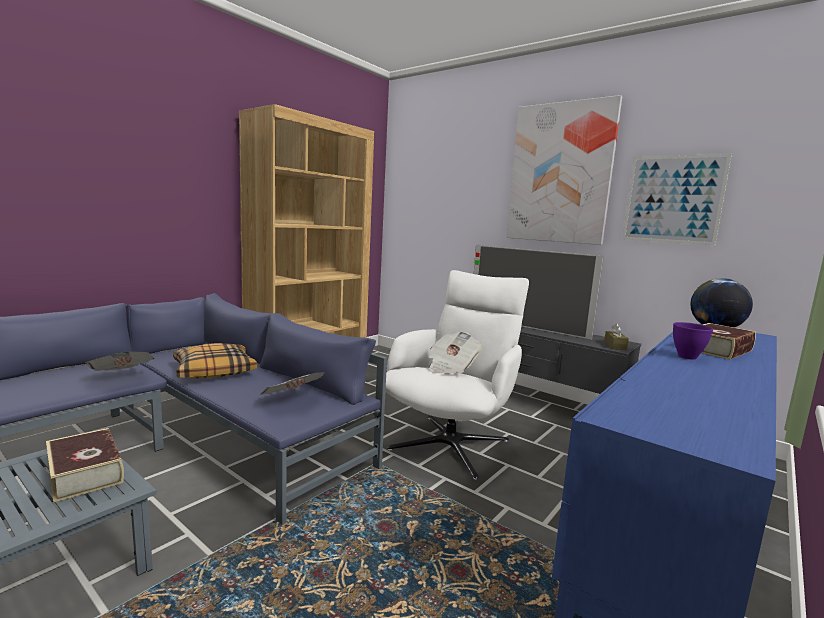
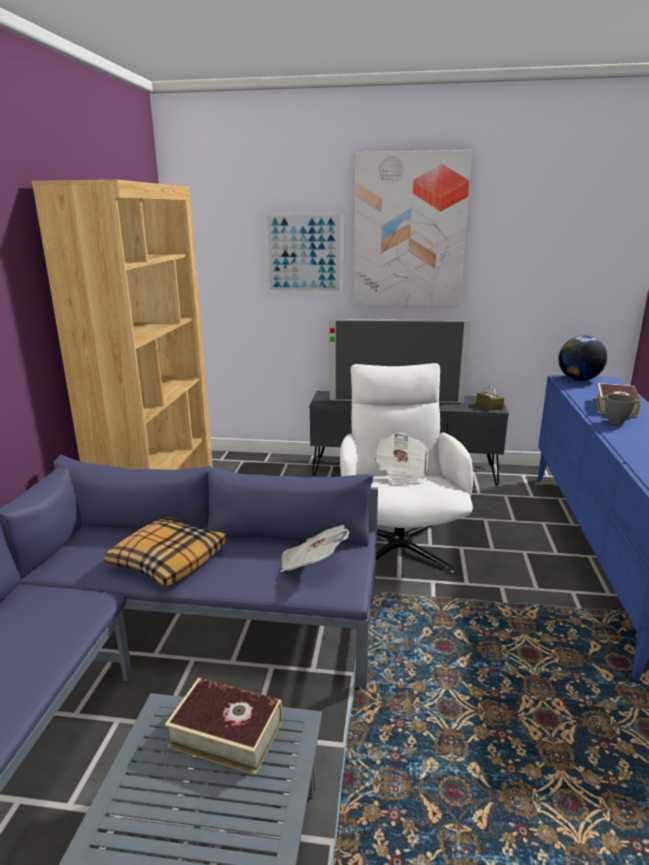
camera: 30 degrees left, 10 degrees up
(122, 377) = (77, 613): newspaper -> none
(673, 199) = (523, 258): picture -> picture (303, 253)
(686, 357) = (615, 422): purple bowl -> grey bowl

